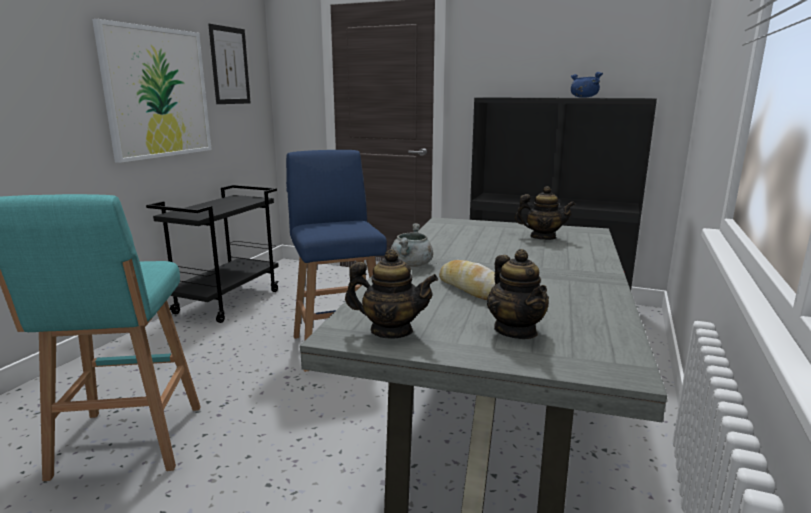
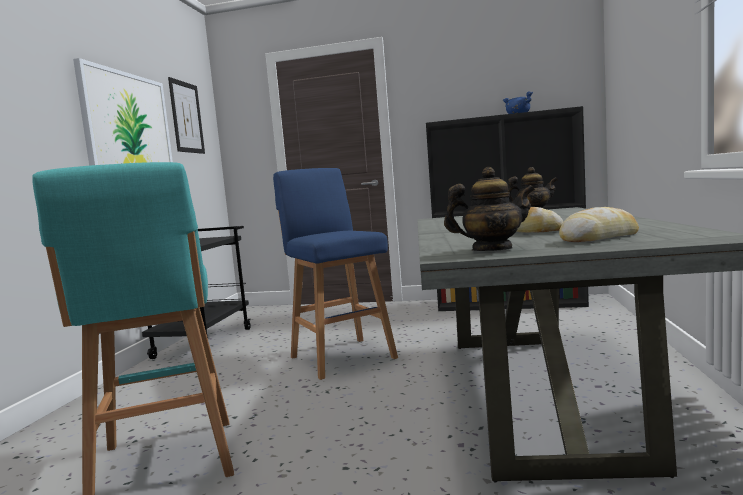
camera: 10 degrees left, 10 degrees down
(412, 265) = (445, 232): grey cooking pot -> none
(516, 330) = (599, 238): teapot -> bread

